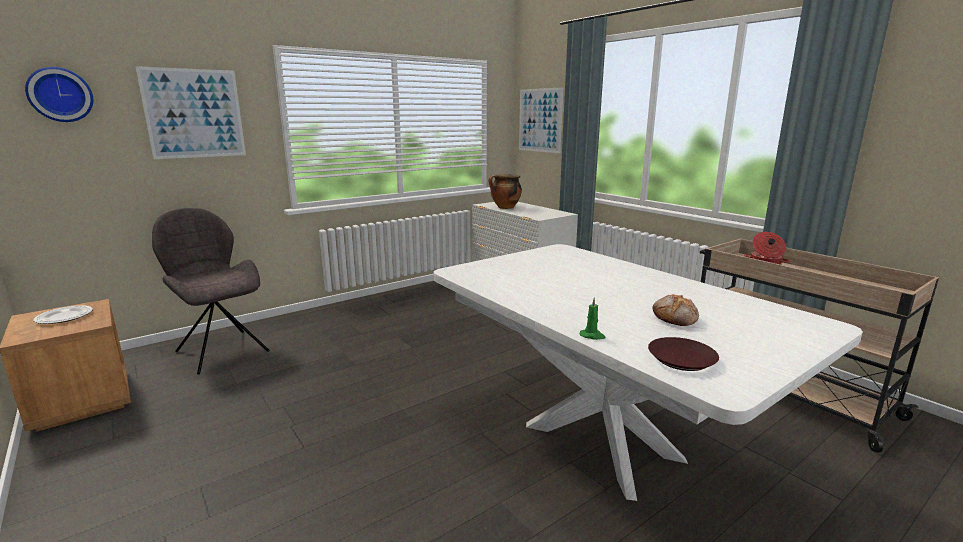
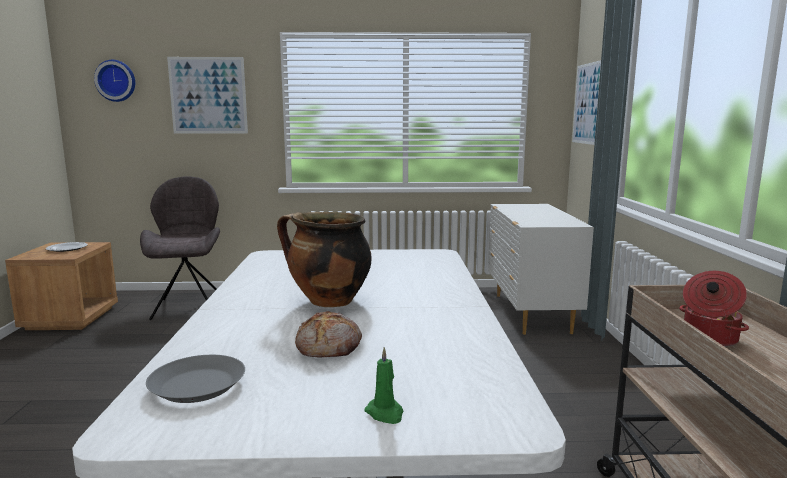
camera: 35 degrees right, 5 degrees down
(505, 208) = (518, 211): cooking pot -> cooking pot (328, 301)
(592, 336) = (196, 336): green candle -> green candle (385, 413)
(682, 359) = (198, 386): brown plate -> grey plate

